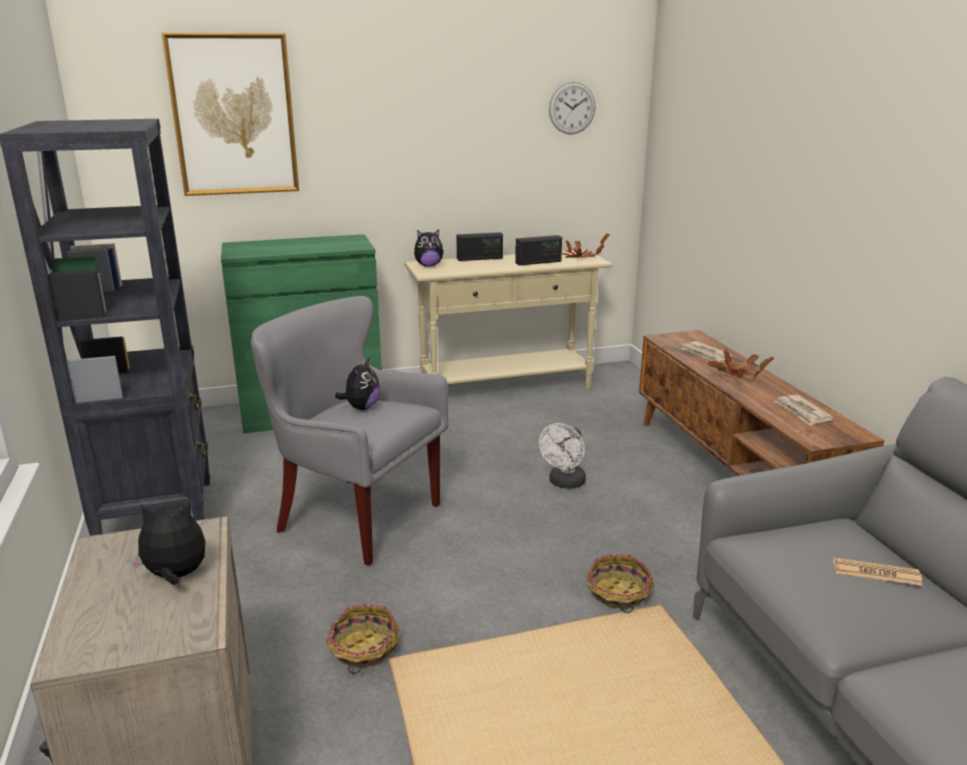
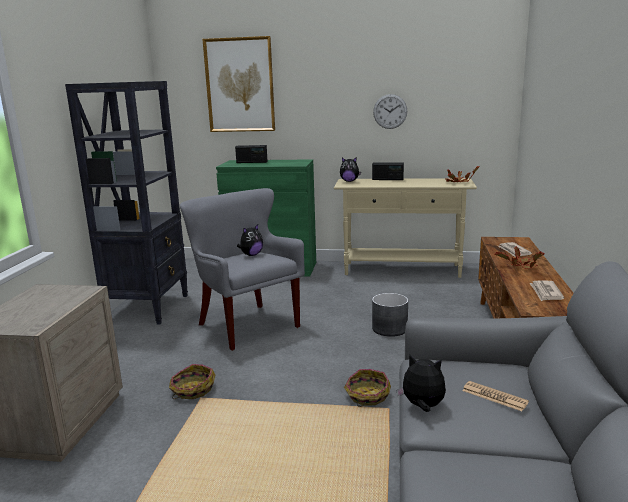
camera: 25 degrees right, 5 degrees down
(175, 576) = (53, 305): plush toy -> plush toy (422, 406)
(538, 262) = (424, 183): radio -> radio (252, 162)
(564, 483) = (390, 329): white fan -> grey planter
(572, 108) = (460, 78): wall clock -> wall clock (390, 111)

